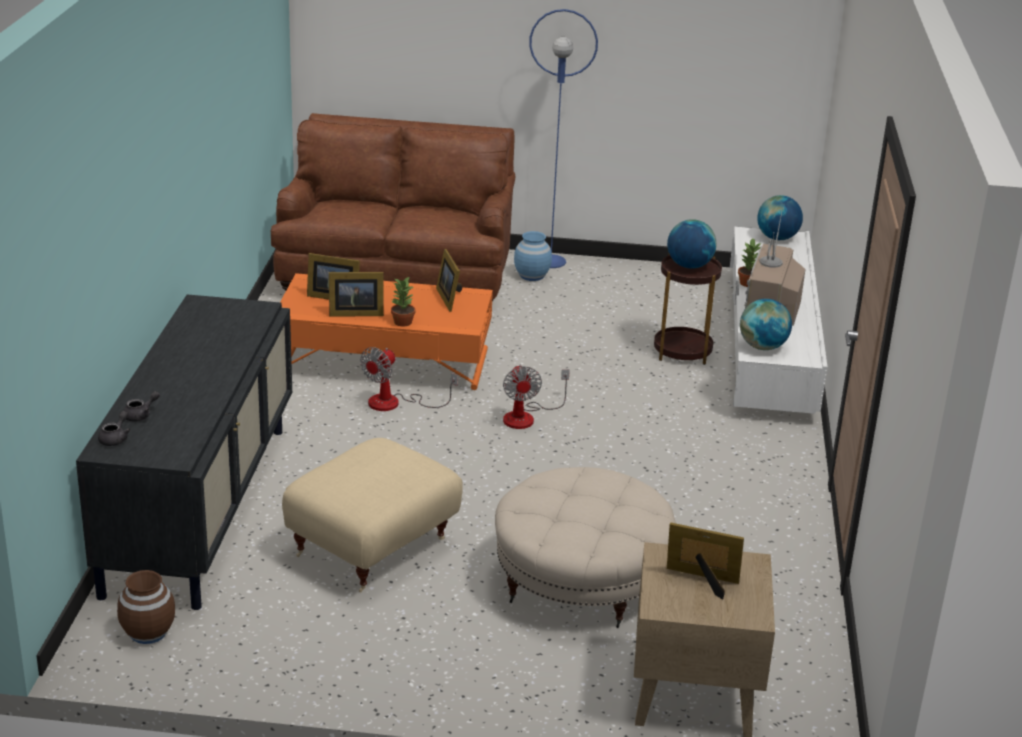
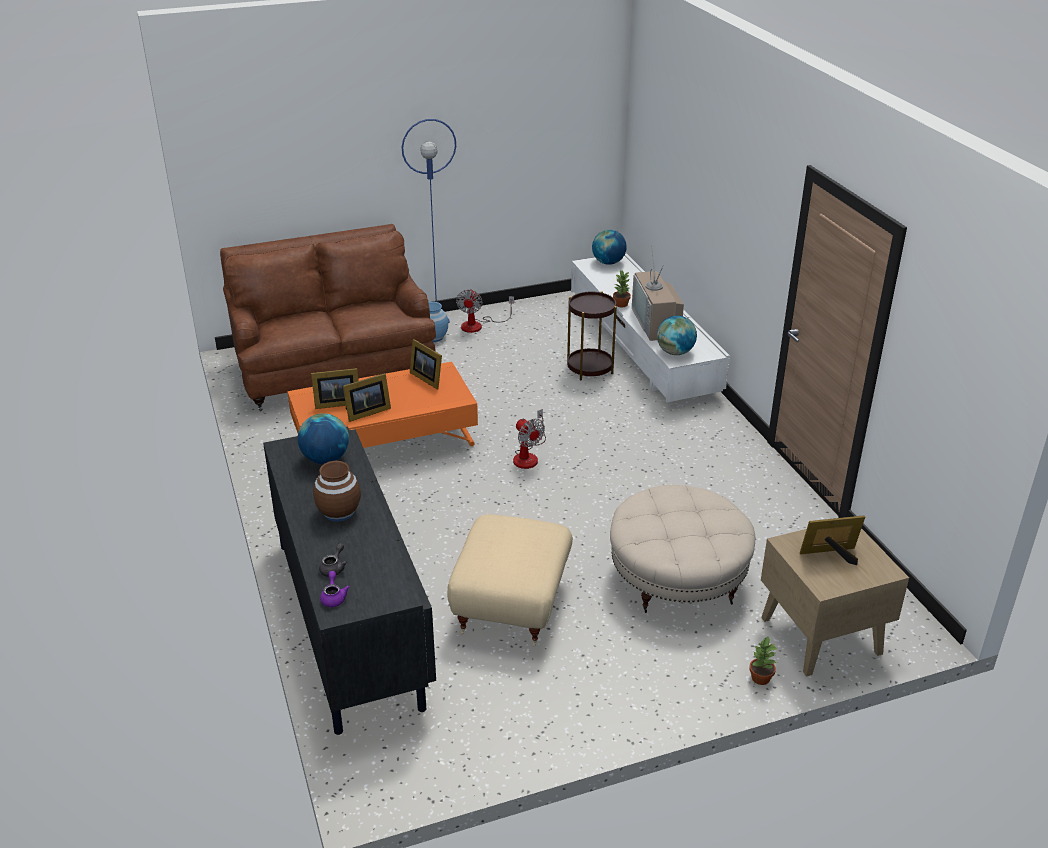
camera: 25 degrees left, 5 degrees up
(115, 438) = (334, 597): grey teapot -> purple teapot
(148, 632) = (404, 747): brown vase -> brown vase (339, 512)
(395, 403) = (424, 476): fan -> fan (478, 325)
(402, 322) = (410, 409): potted plant -> potted plant (760, 678)
(689, 266) = (589, 303): globe -> globe (325, 459)

